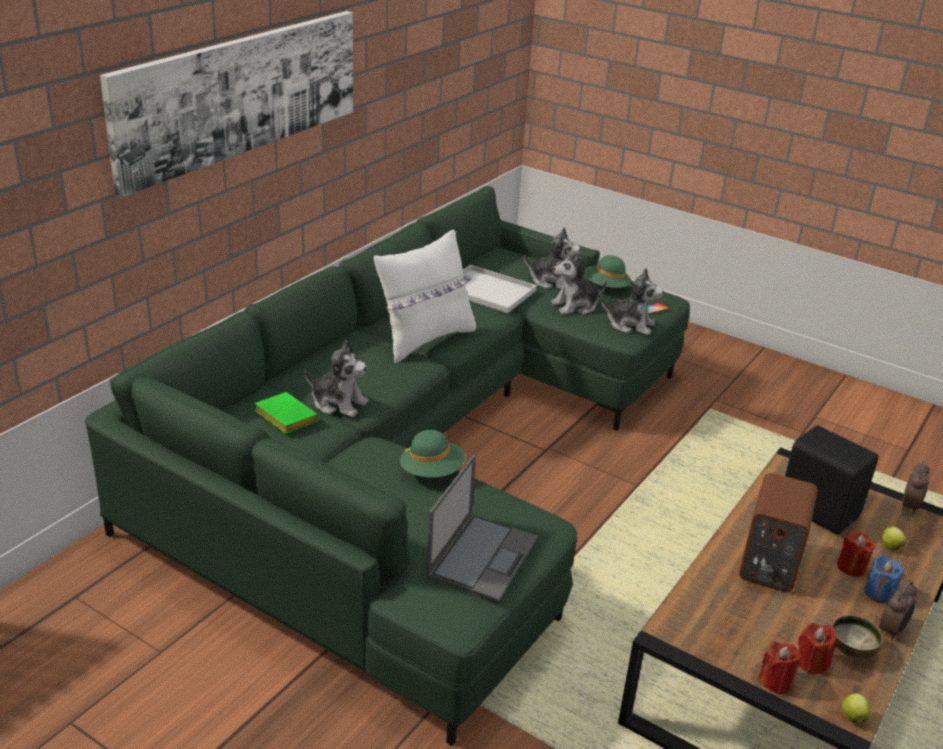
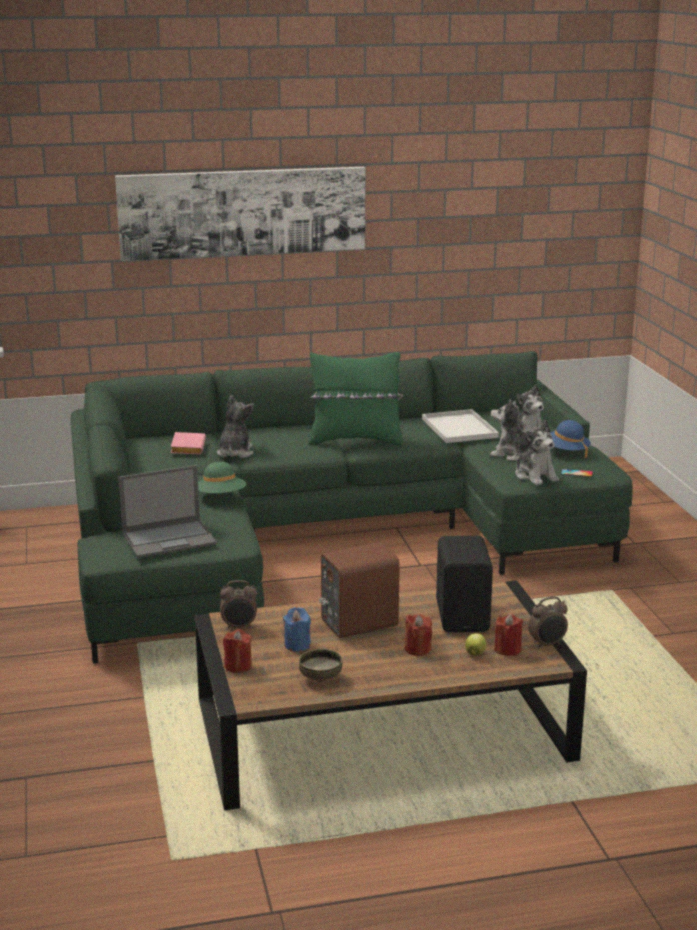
camera: 45 degrees right, 10 degrees down
(284, 417) = (187, 447): green book -> pink book
(338, 403) = (235, 453): plush toy -> plush toy turned 150 degrees counterclockwise
(425, 339) = (355, 440): white pillow -> green pillow
(605, 287) = (565, 452): green hat -> blue hat
(811, 662) = (280, 670): red candle -> red candle (507, 650)
(852, 717) = (249, 700): apple -> none
(879, 593) = (407, 667): blue candle -> blue candle (297, 645)
(892, 630) = (371, 684): alarm clock -> alarm clock (239, 627)

